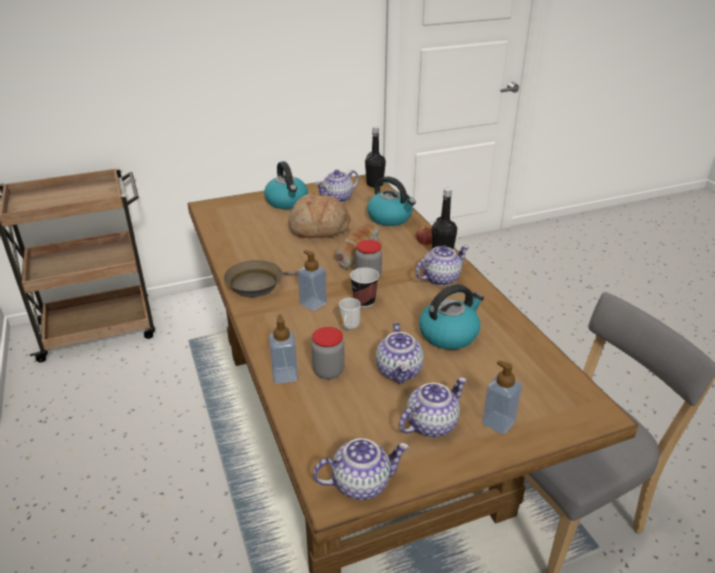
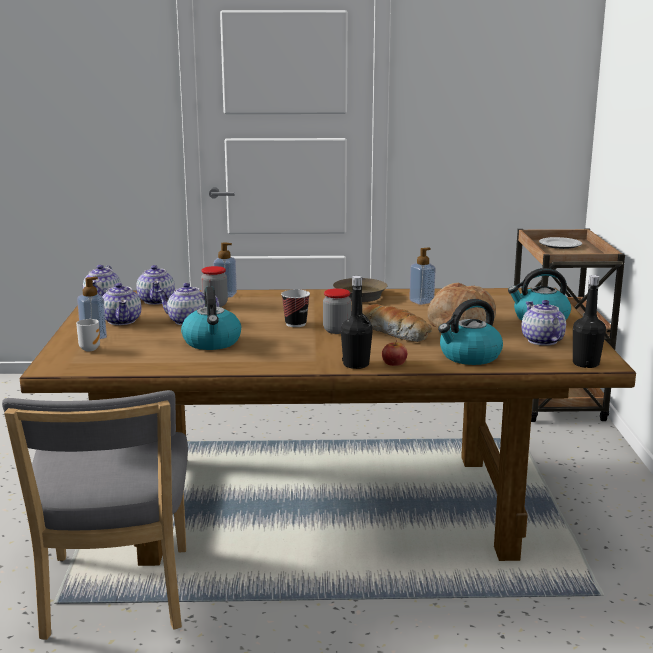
camera: 110 degrees right, 15 degrees down
(39, 203) = (560, 245): none -> plate
(313, 304) = (310, 309): soap dispenser -> soap dispenser (421, 301)
(348, 327) = (263, 315): mug -> mug (89, 349)
(440, 278) = (307, 355): teapot -> teapot (157, 301)

